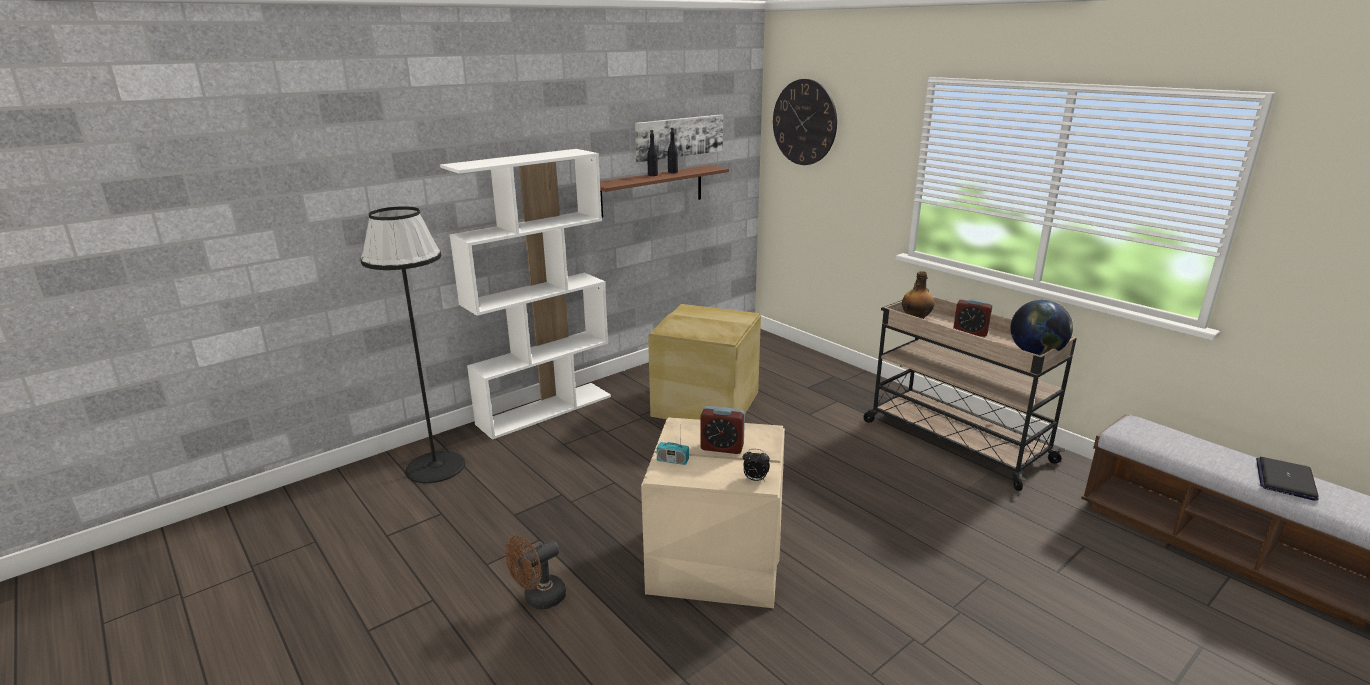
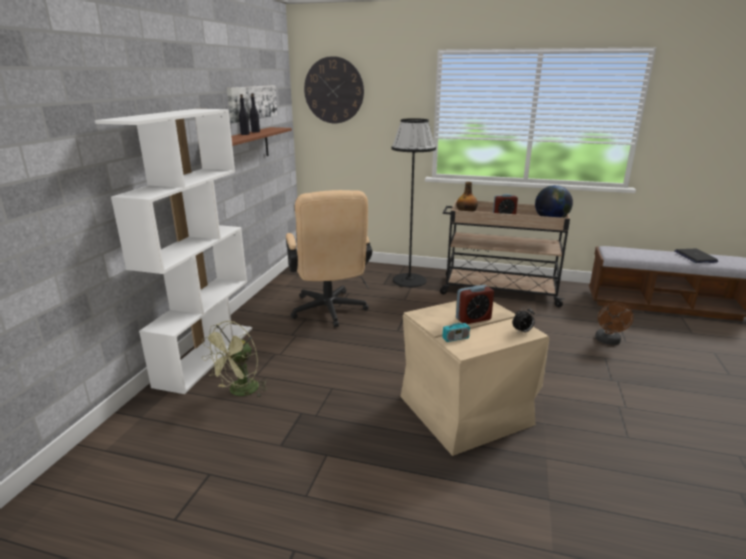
camera: 35 degrees left, 0 degrees up
(435, 467) = (153, 437): black floor lamp -> black floor lamp (409, 280)
(534, 454) = (240, 392): none -> green fan
(539, 599) = (384, 500): brown fan -> brown fan (608, 341)
(705, 403) = (329, 312): beige storage box -> beige office chair

